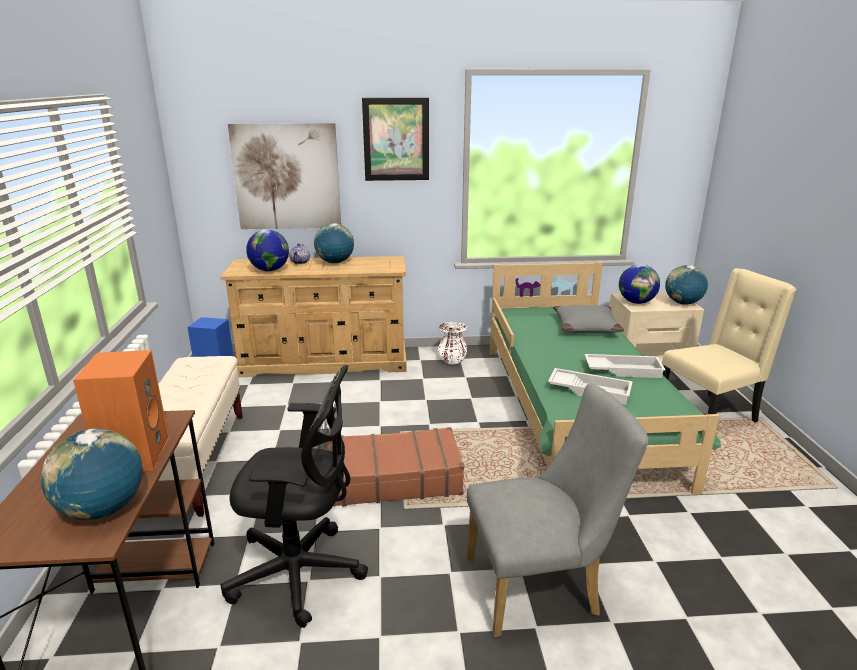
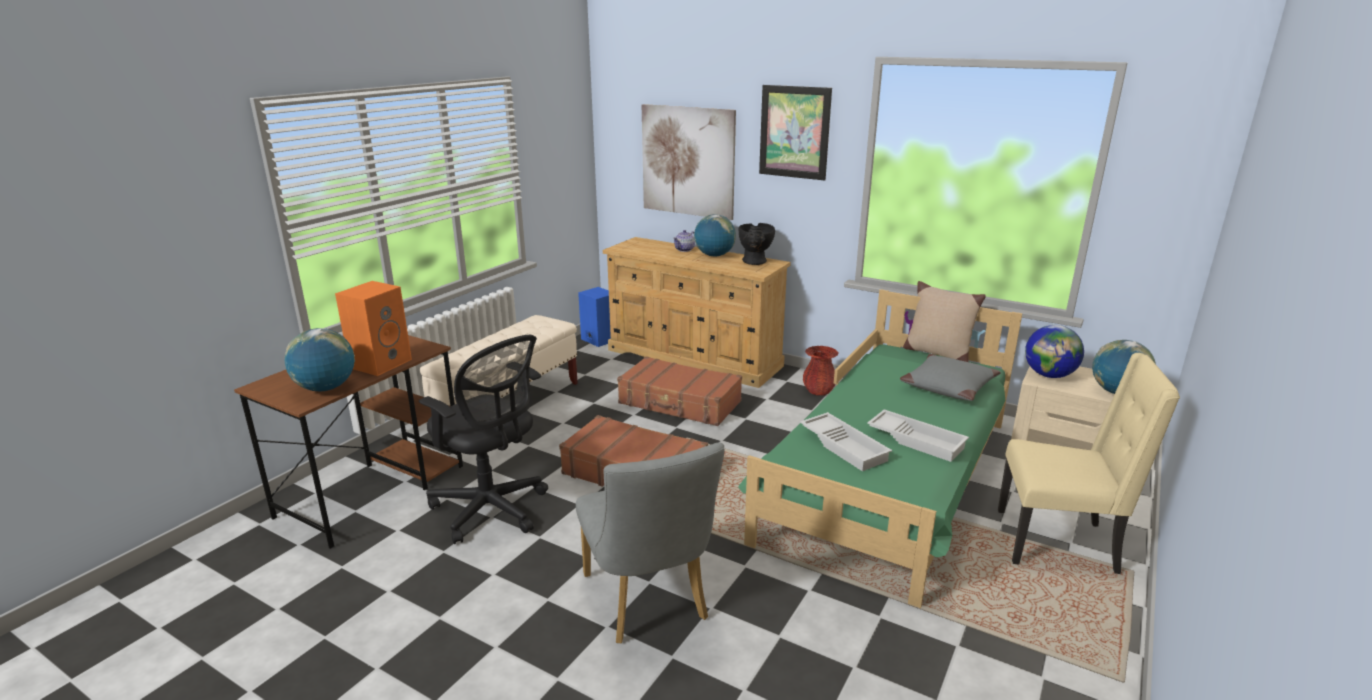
camera: 35 degrees right, 0 degrees up
(269, 270) = (648, 252): globe -> none
(358, 404) = (679, 403): none -> brown suitcase
(378, 261) = (755, 262): none -> black vase
(452, 361) = (818, 391): white vase -> red vase
(541, 587) = (648, 603): grey chair -> grey chair turned 45 degrees clockwise
(545, 306) = (937, 353): none -> beige pillow

